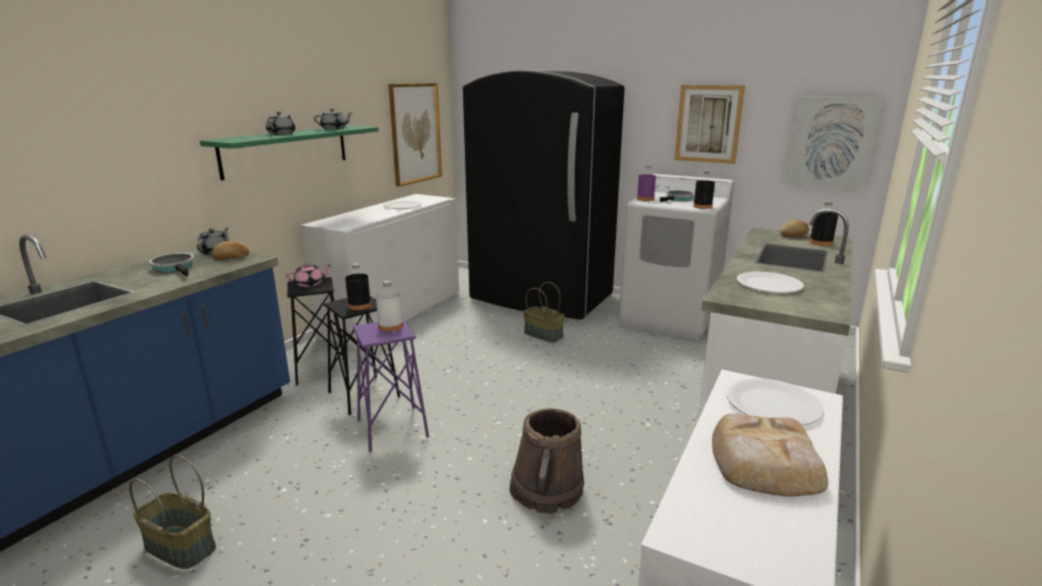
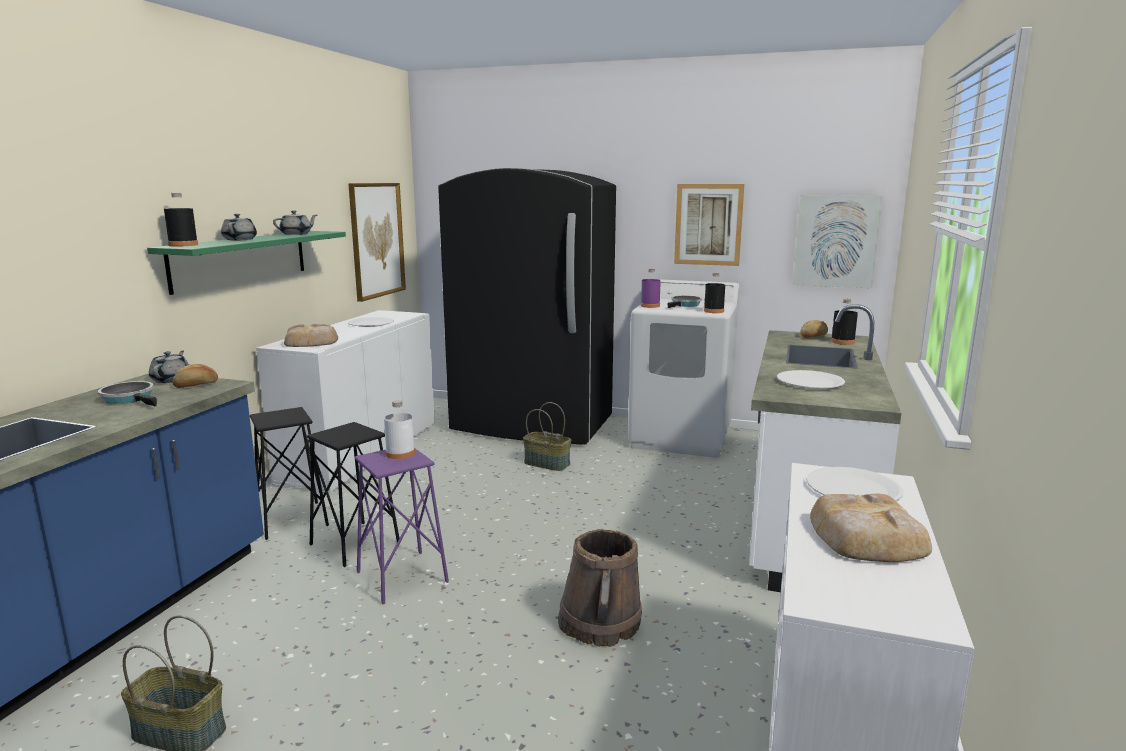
camera: 10 degrees left, 5 degrees down
(310, 284) = (280, 415): pink teapot -> none
(346, 221) = (312, 342): none -> bread
(359, 305) = (352, 435): black bottle -> black bottle (183, 245)

